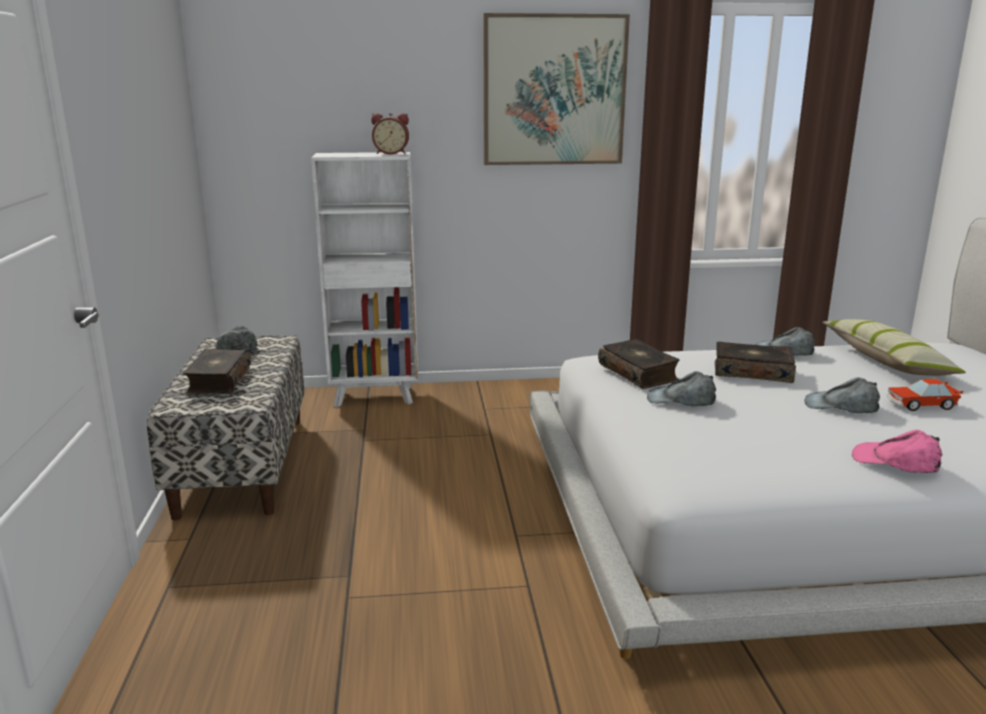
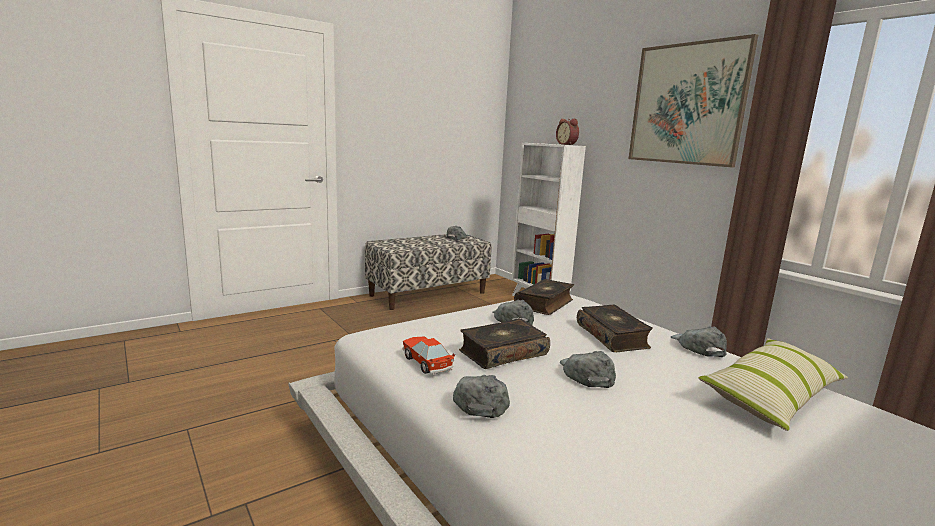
camera: 60 degrees right, 5 degrees down
(218, 381) = (414, 242): book -> book (502, 353)
(895, 461) = (481, 399): pink cap -> grey cap
(920, 405) = (652, 413): toy car -> toy car (426, 362)

